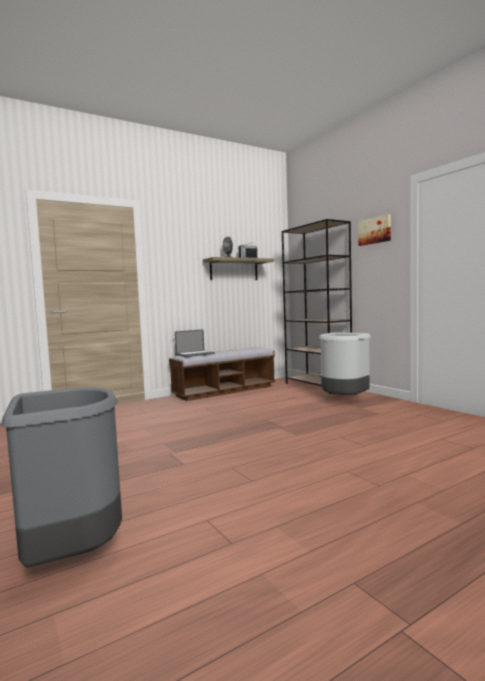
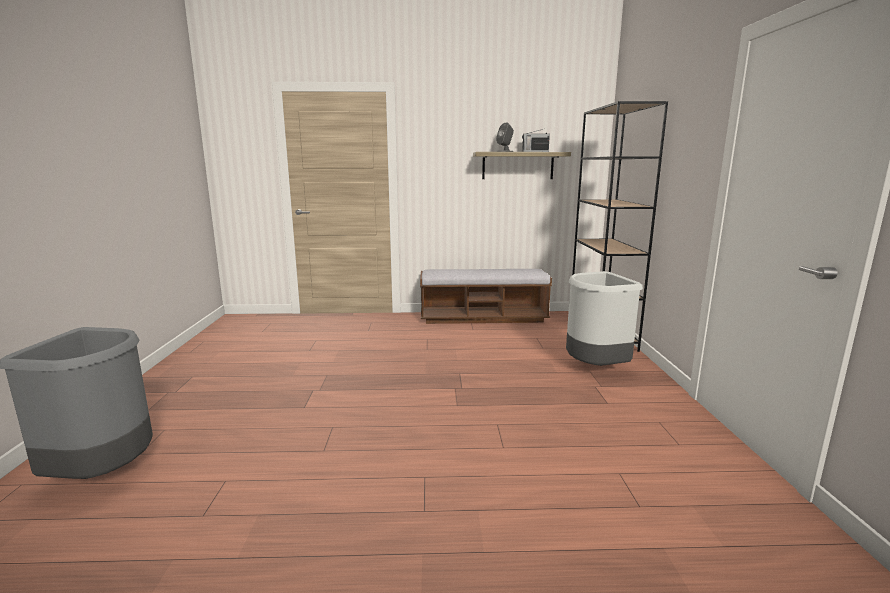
camera: 30 degrees right, 10 degrees up
(195, 354) = (446, 271): laptop -> none
(375, 230) = (691, 120): picture -> none

